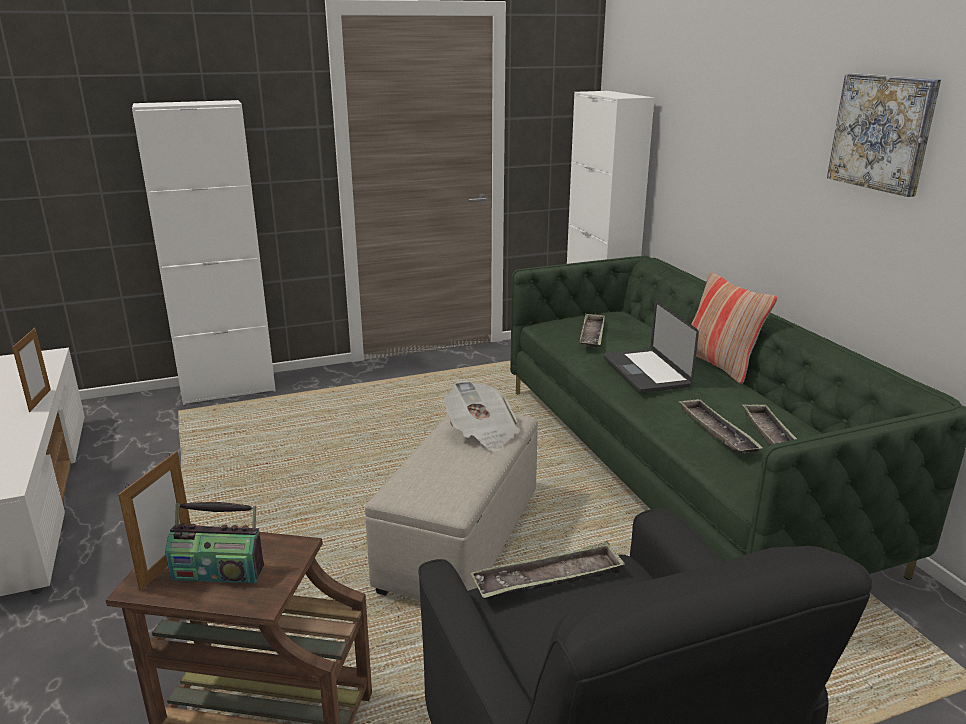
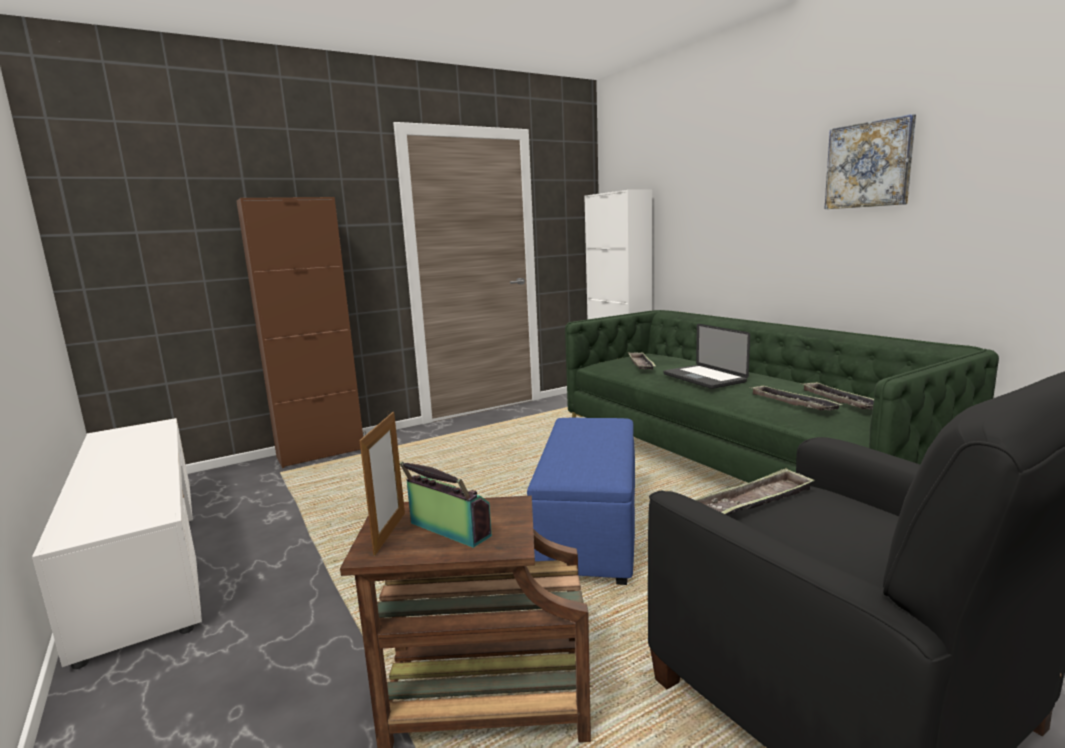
camera: 10 degrees left, 10 degrees down
(40, 400) = (164, 453): picture frame -> none
(219, 571) = (448, 530): radio -> radio turned 135 degrees counterclockwise
(228, 390) = (321, 453): white cabinet -> brown cabinet
(460, 542) = (589, 532): beige ottoman -> blue ottoman
(482, 433) = (596, 430): newspaper -> none
(719, 364) = (754, 370): pillow -> none

